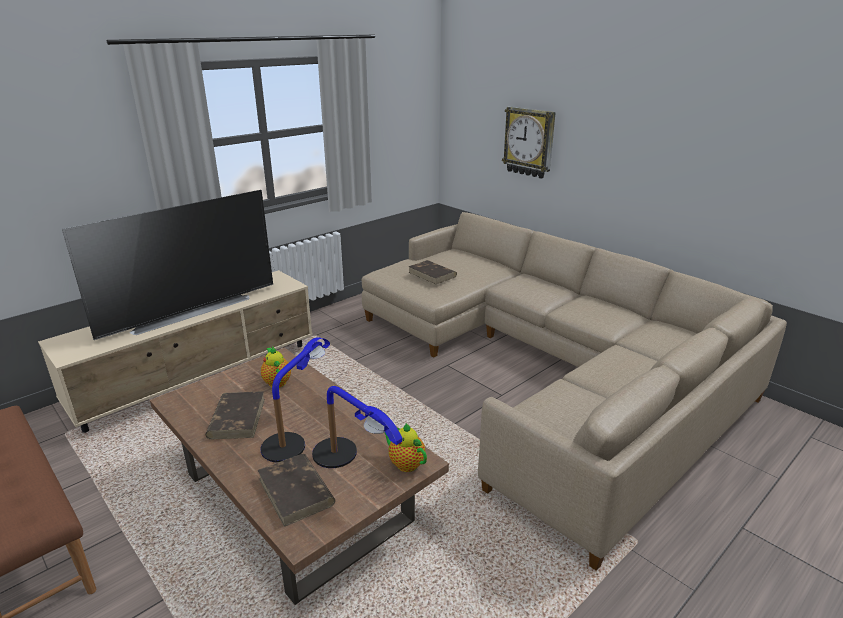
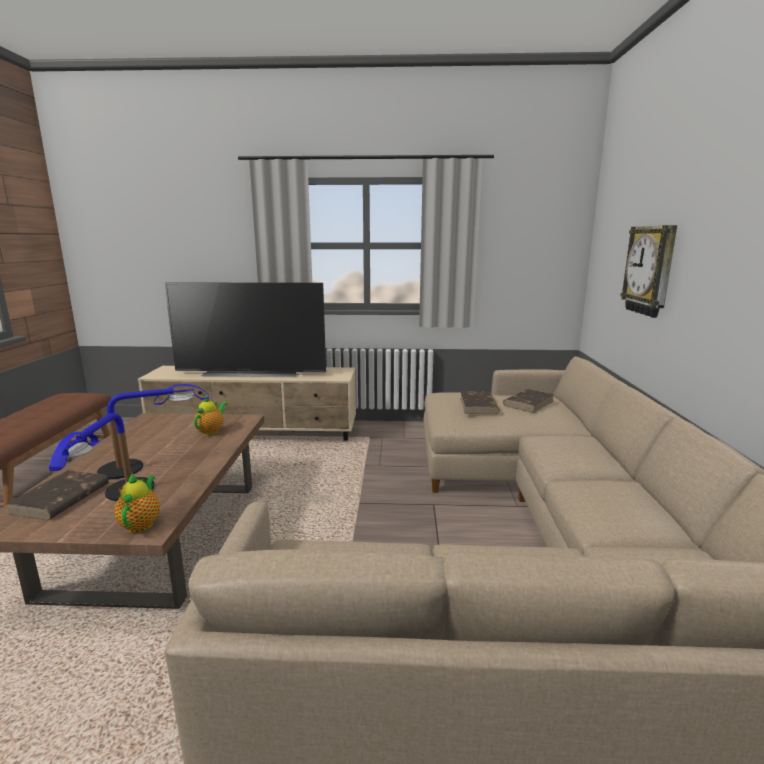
camera: 45 degrees right, 10 degrees down
(237, 418) = (146, 441): brown book -> brown book (528, 403)

